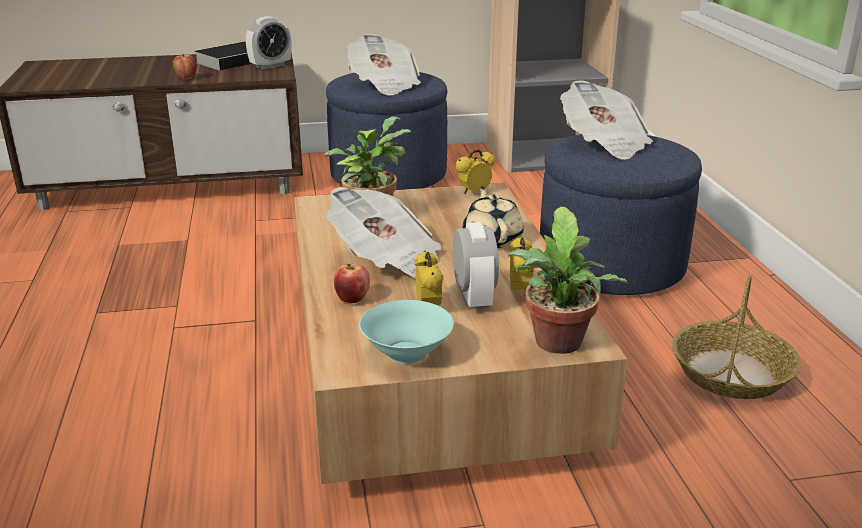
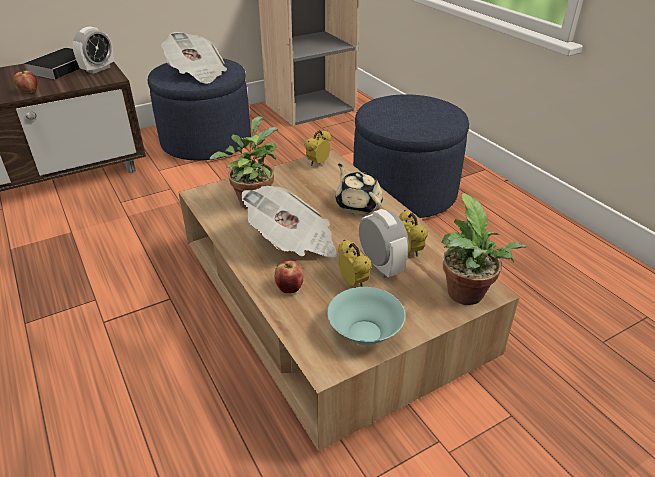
camera: 20 degrees left, 10 degrees up
(604, 144) = (396, 108): newspaper -> none
(731, 373) = (525, 265): basket -> none

